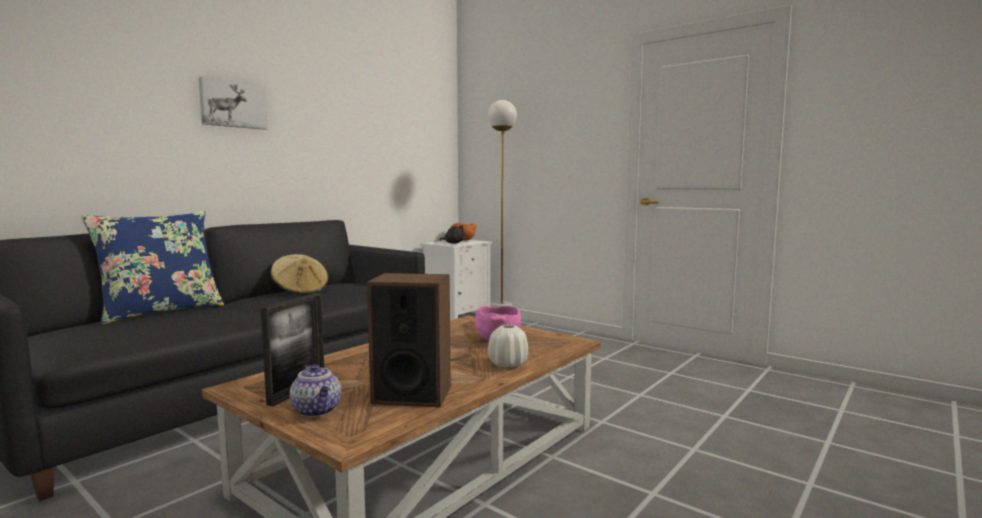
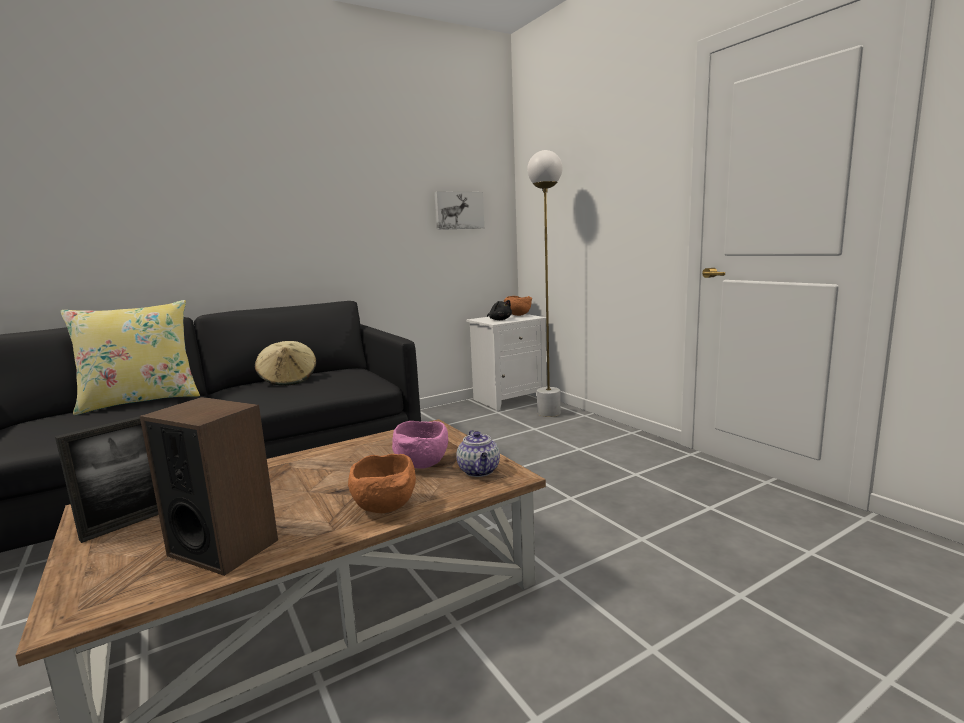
camera: 20 degrees right, 5 degrees up
(161, 311) = (141, 401): blue pillow -> yellow pillow
(233, 104) = (235, 185): picture -> picture (458, 210)
(317, 411) = (107, 558): teapot -> teapot (479, 471)
(508, 364) = (386, 508): white vase -> orange bowl

